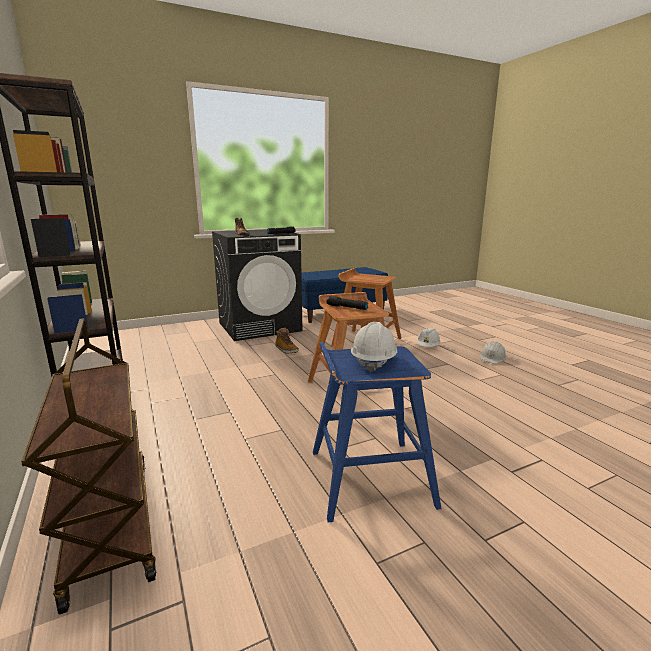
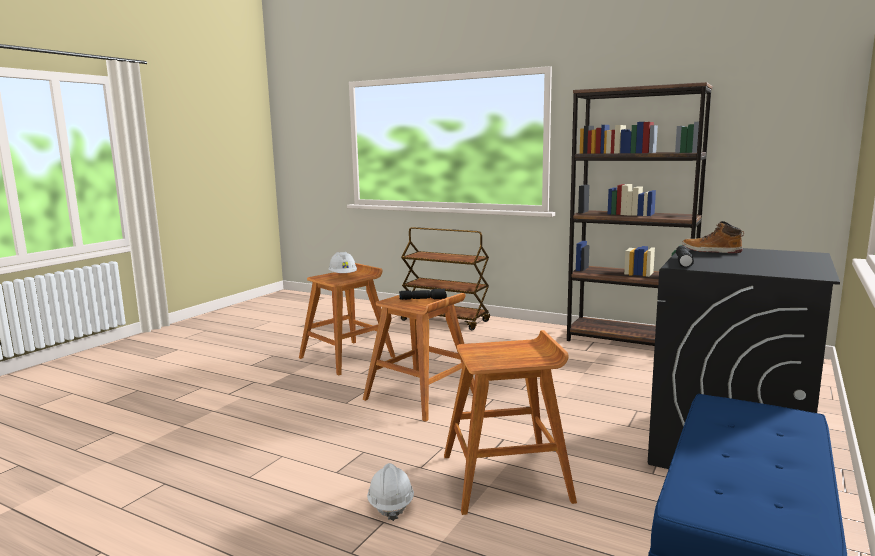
camera: 145 degrees right, 5 degrees down
(286, 350) = (579, 419): boot -> none
(368, 477) = (348, 357): blue stool -> brown stool
(492, 357) = (261, 516): white hard hat -> none

